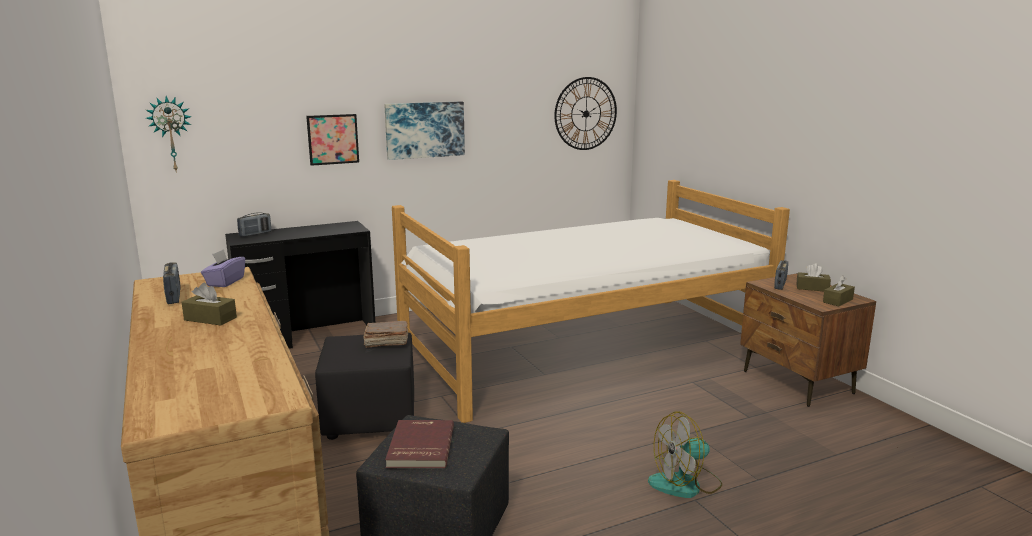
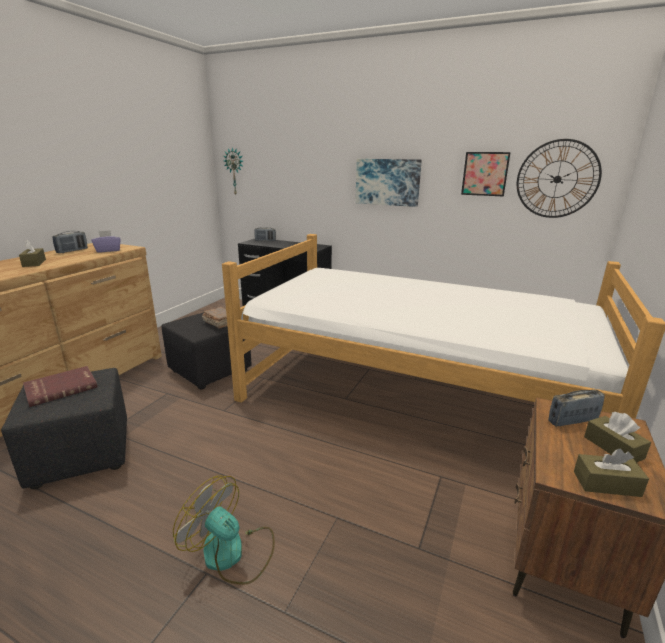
camera: 50 degrees right, 5 degrees up
(333, 139) = (321, 183): picture -> picture (485, 174)

